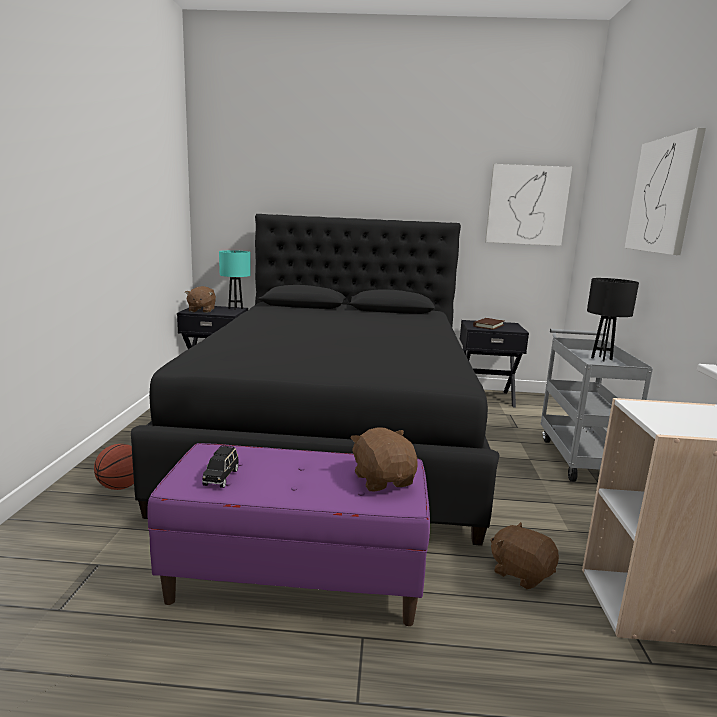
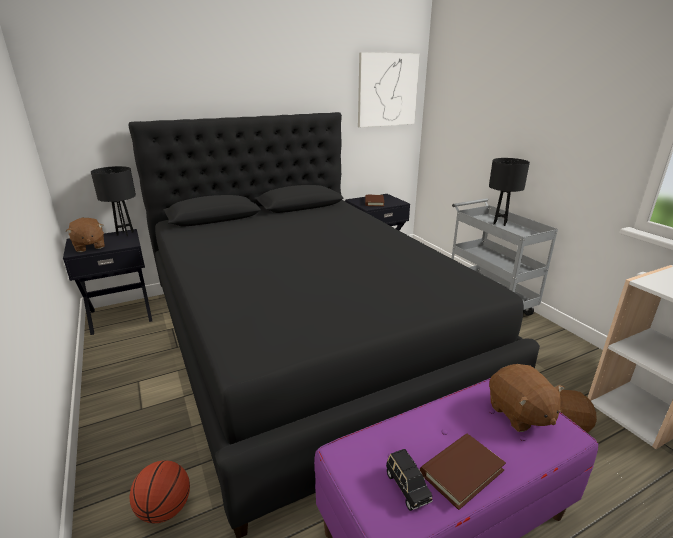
camera: 30 degrees left, 10 degrees up
(235, 308) = (125, 233): turquoise table lamp -> black table lamp
(273, 486) = (461, 472): none -> brown book
(383, 480) = (519, 413): brown plush toy -> brown plush toy turned 150 degrees counterclockwise
(663, 195) = (548, 89): picture -> none

